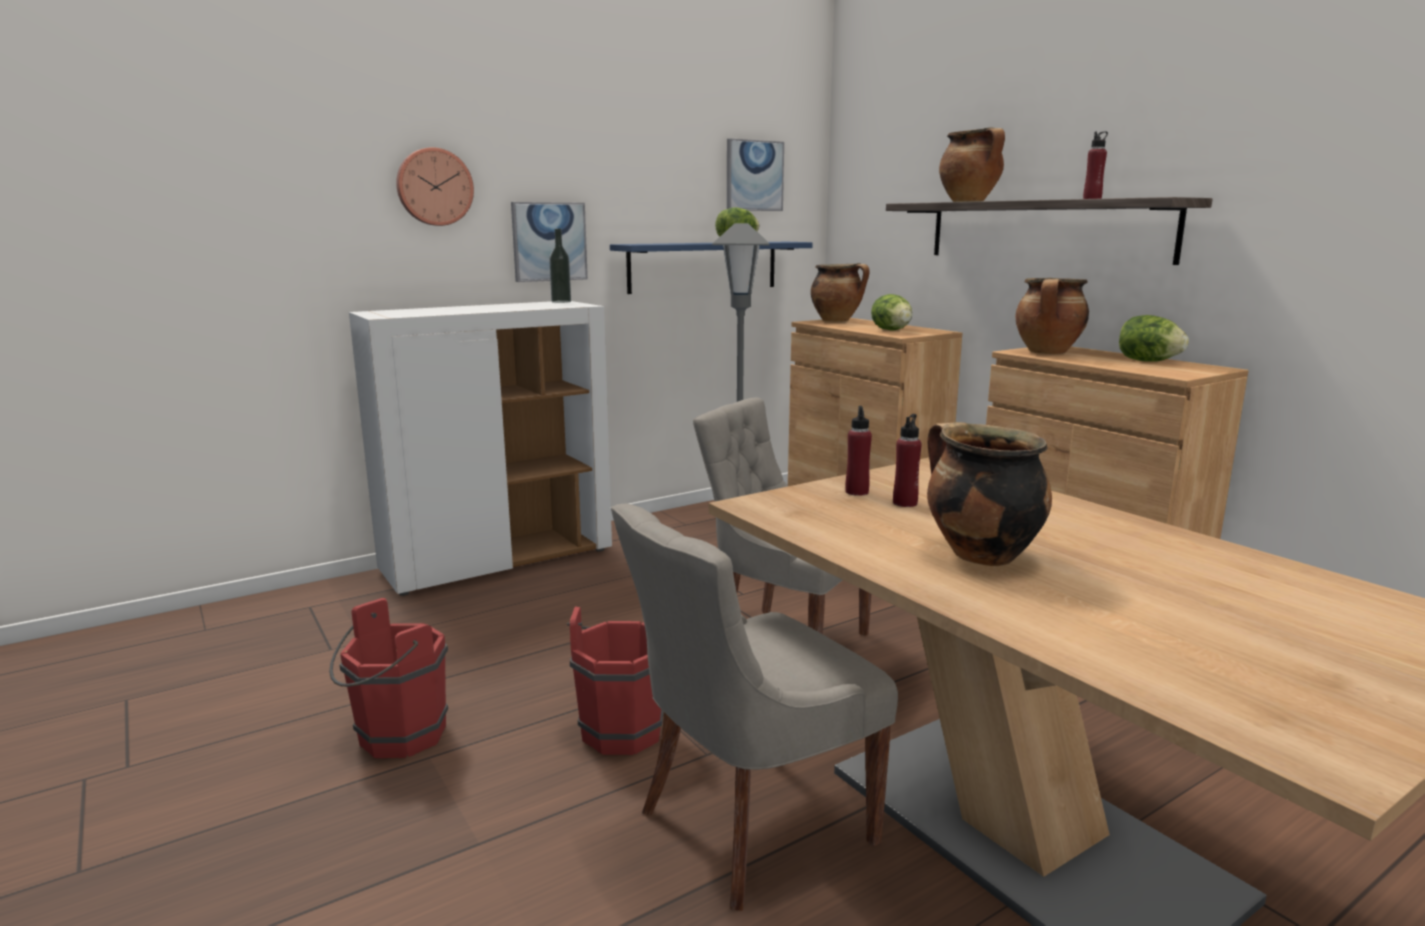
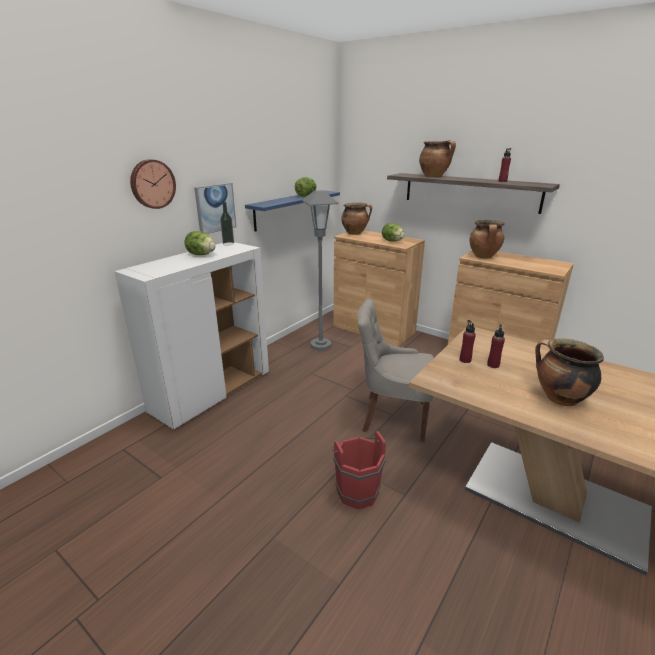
camera: 20 degrees left, 10 degrees up
(396, 738) = (246, 530): red bucket -> none
(749, 826) = (451, 531): grey chair -> none
(754, 176) = (308, 156): picture -> none
(1148, 361) = (531, 260): lettuce -> lettuce (201, 255)

